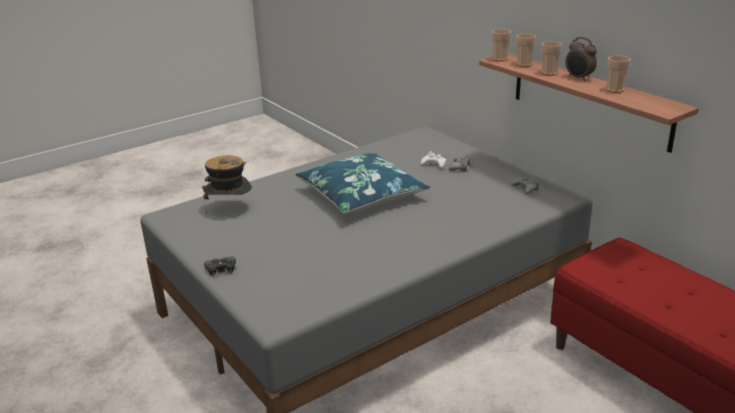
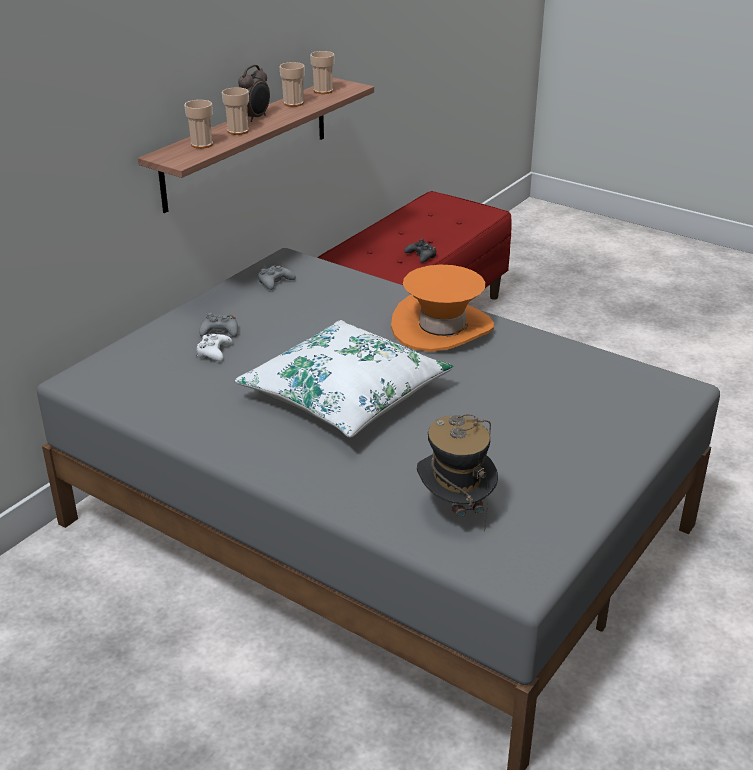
camera: 110 degrees left, 5 degrees up
(221, 269) = (622, 460): black game controller -> black game controller (421, 256)
(361, 195) = (345, 394): blue pillow -> white pillow
(426, 239) = (442, 328): none -> orange hat
(500, 59) = (177, 158): cup -> cup (323, 91)

